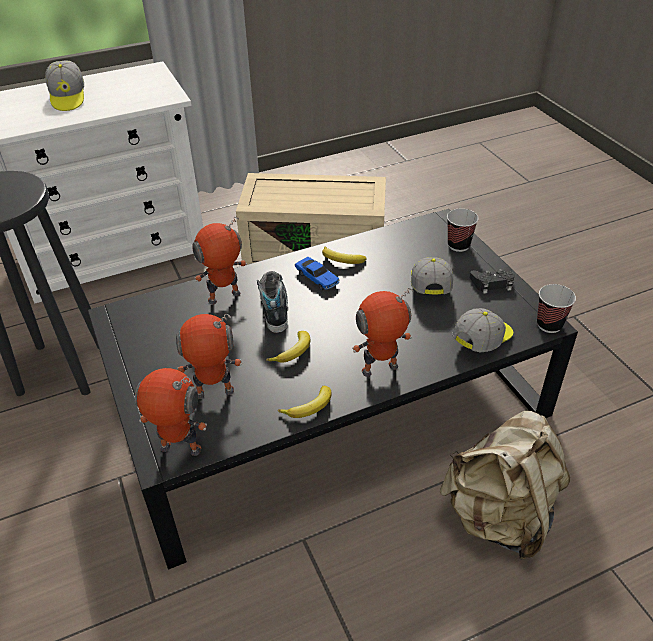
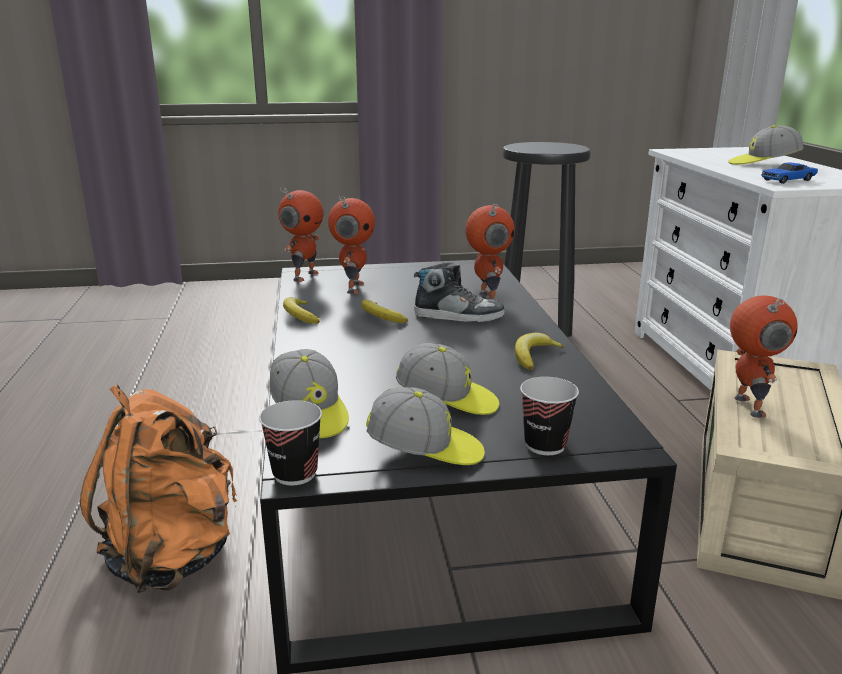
camera: 105 degrees right, 20 degrees down
(317, 278) = (500, 339): toy car -> toy car (787, 180)
(380, 370) = (317, 349): toy robot -> toy robot (746, 406)
(493, 283) = (425, 451): black game controller -> cap
(499, 516) = (173, 555): beige backpack -> orange backpack

